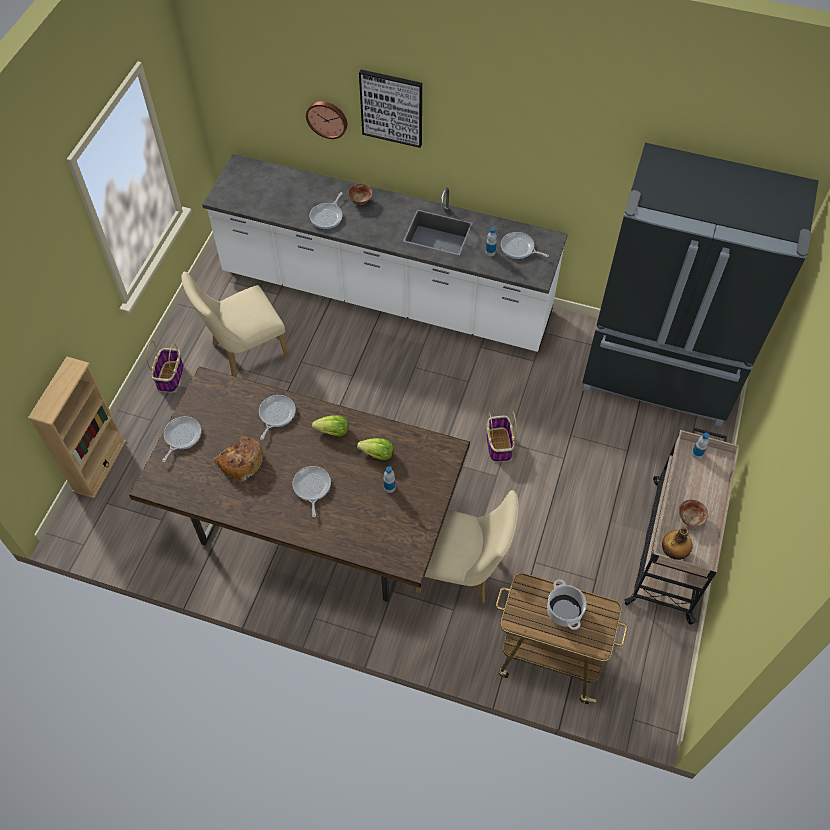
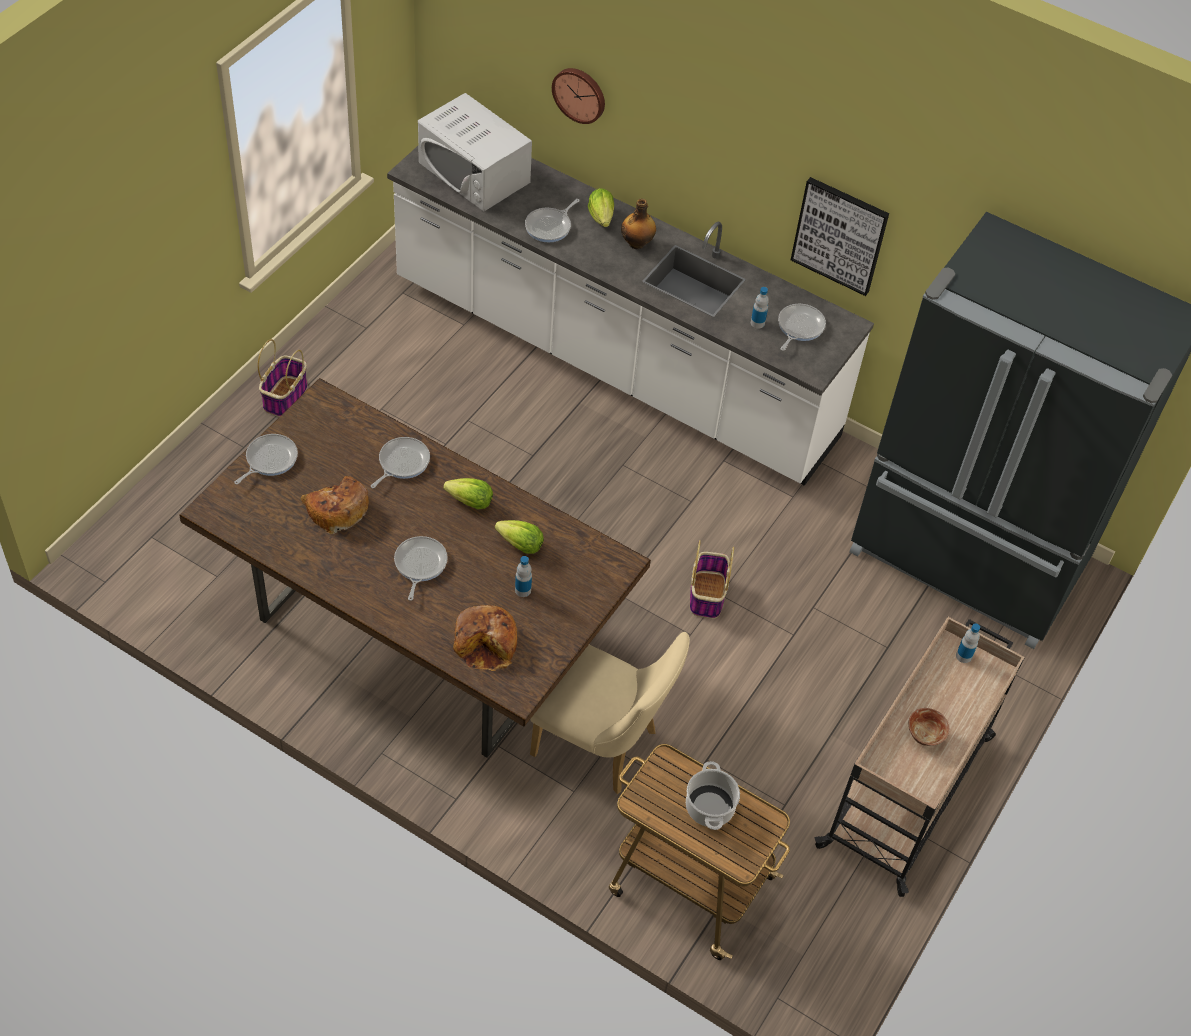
camera: 10 degrees right, 5 degrees down
(99, 466) = (156, 487): beige bookcase -> none
(244, 351) = (394, 388): beige chair -> none
(263, 189) = (474, 172): none -> white microwave
(360, 201) = (601, 217): bowl -> lettuce
(376, 534) = (486, 643): none -> bread
(392, 107) = (665, 96): picture -> picture (840, 235)
(519, 248) = (799, 327): frying pan -> frying pan turned 75 degrees clockwise
(673, 552) = (886, 772): bottle -> bottle (637, 243)

